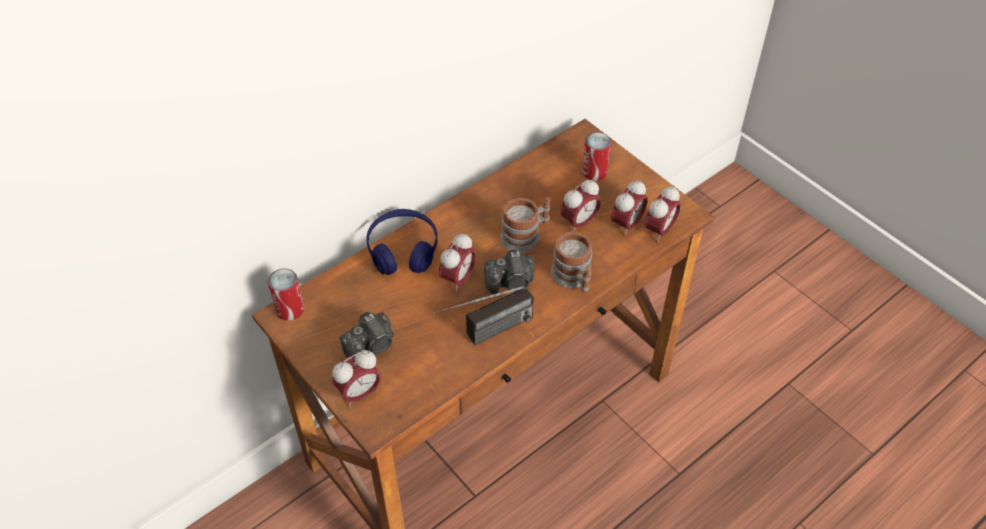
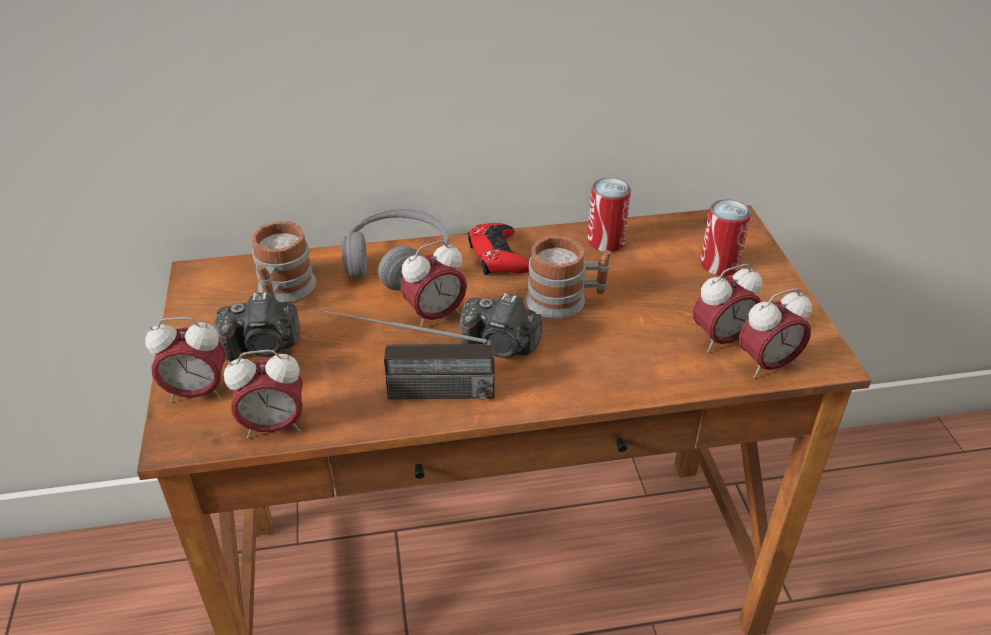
camera: 30 degrees right, 10 degrees down
(290, 309) = (214, 272): can -> can (606, 241)
(403, 250) = (397, 261): blue headphones -> grey headphones
(463, 220) = (499, 256): none -> red game controller
(574, 278) = (591, 374): mug -> mug (283, 292)
(579, 223) = (651, 313): alarm clock -> alarm clock (273, 426)

